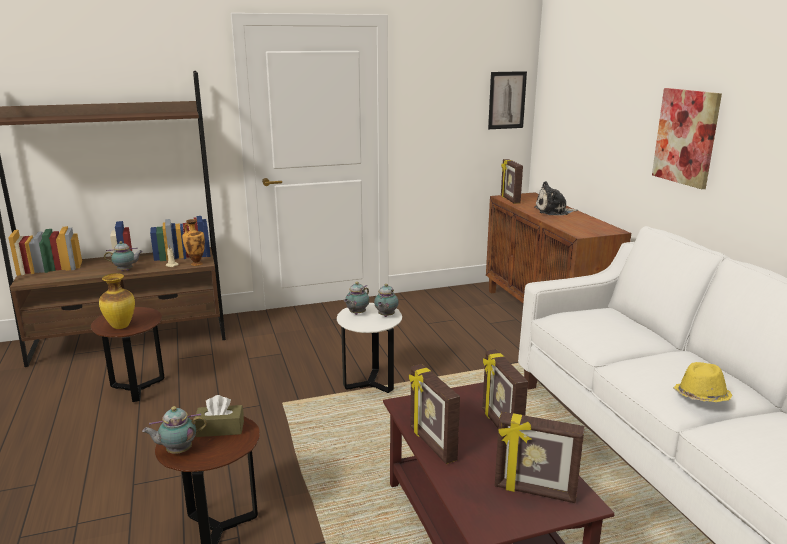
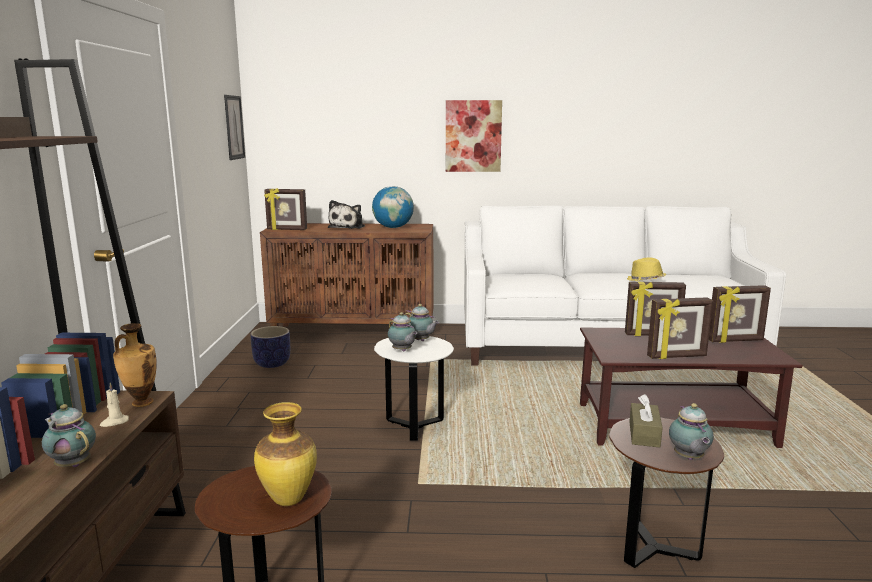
camera: 70 degrees left, 5 degrees down
(126, 270) = (72, 464): teapot -> teapot turned 60 degrees counterclockwise
(442, 304) = (272, 363): none -> planter
(534, 492) = (735, 340): picture frame -> picture frame turned 45 degrees clockwise
(578, 223) = (393, 227): none -> globe

